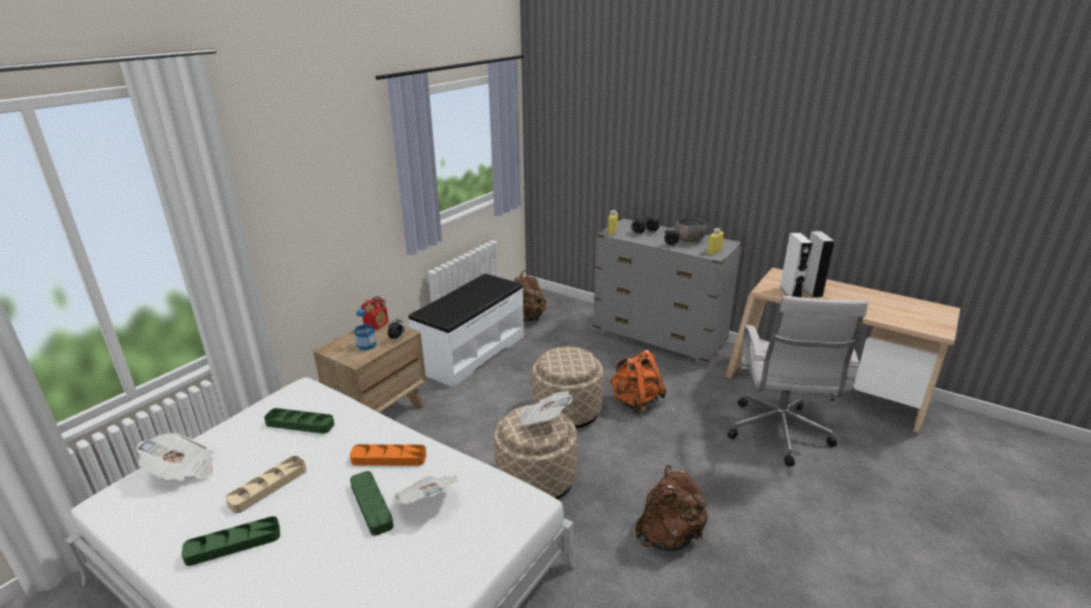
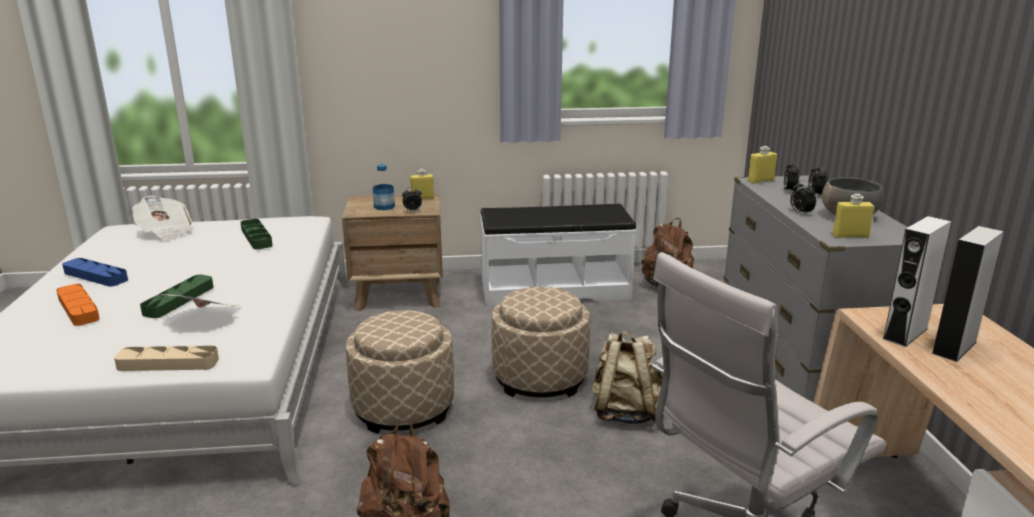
camera: 50 degrees right, 5 degrees down
(233, 544) = (96, 276): green tray -> blue tray
(268, 487) = (170, 260): beige tray -> beige tray (168, 363)
(377, 325) = (422, 198): radio -> yellow bottle
(389, 458) = (250, 283): orange tray -> orange tray (78, 308)
(543, 420) = (406, 328): newspaper -> none
(635, 403) = (625, 412): orange backpack -> beige backpack

